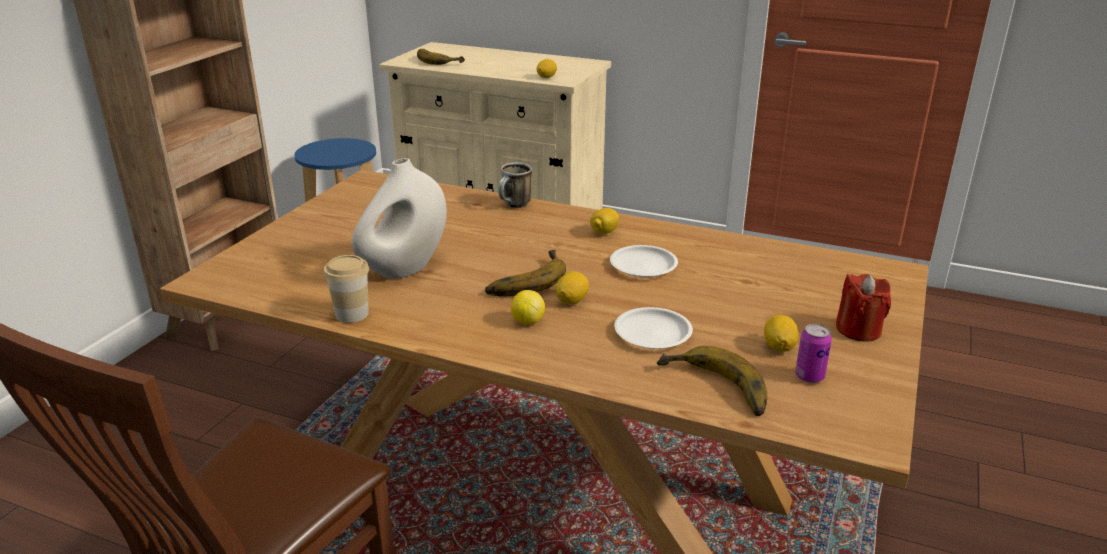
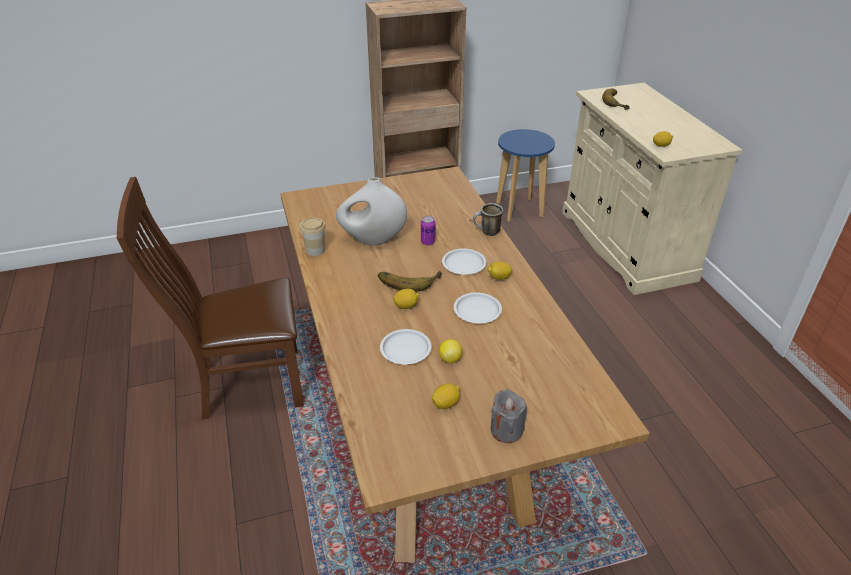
camera: 50 degrees right, 10 degrees up
(527, 321) = (368, 303): lemon -> lemon (450, 359)
(549, 239) = (463, 264): none -> white plate
(713, 390) = (372, 397): banana -> none
(809, 376) = (426, 429): can -> can (428, 242)
(858, 330) = (506, 430): red candle -> grey candle

